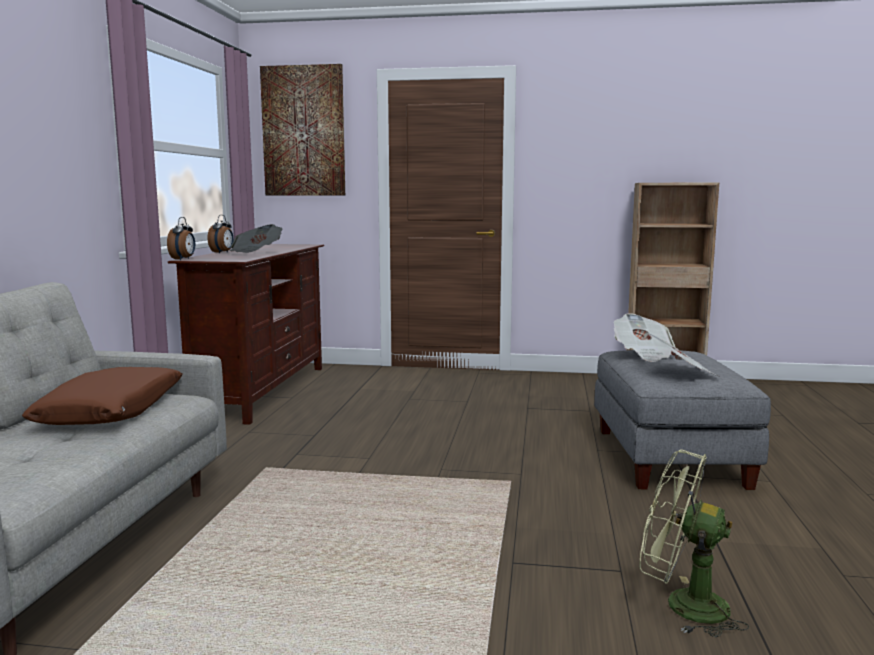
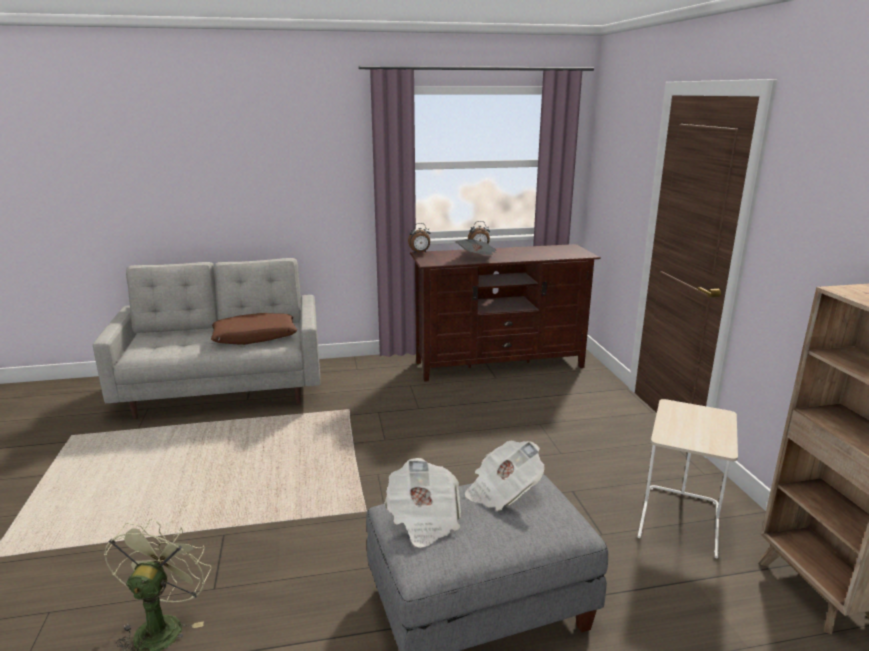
camera: 70 degrees right, 10 degrees up
(303, 131) = (618, 143): picture -> none
(583, 390) = (680, 520): none -> beige side table

